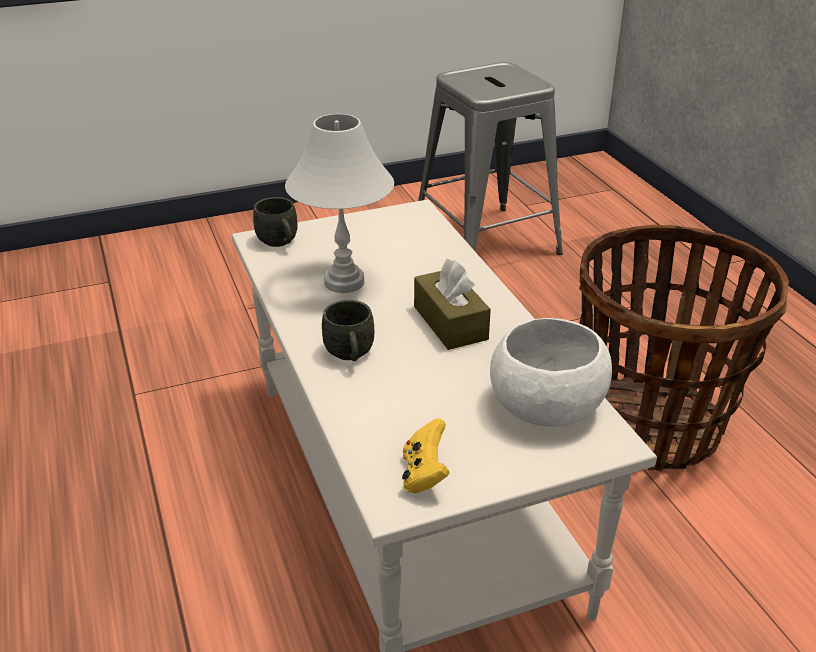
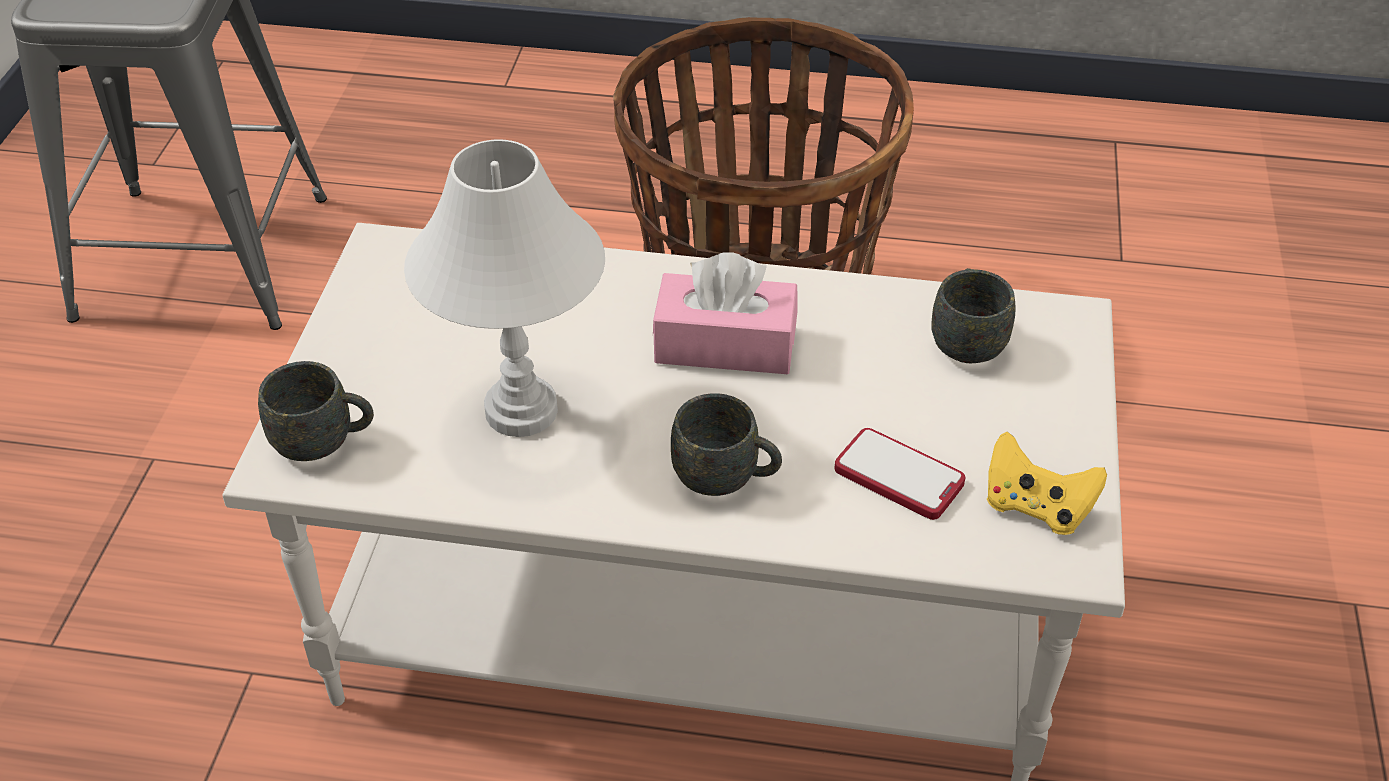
camera: 60 degrees left, 10 degrees up
(403, 413) = (898, 476): none -> phone
(450, 323) = (725, 345): brown tissue box -> pink tissue box
(545, 404) = (966, 339): white bowl -> grey mug

